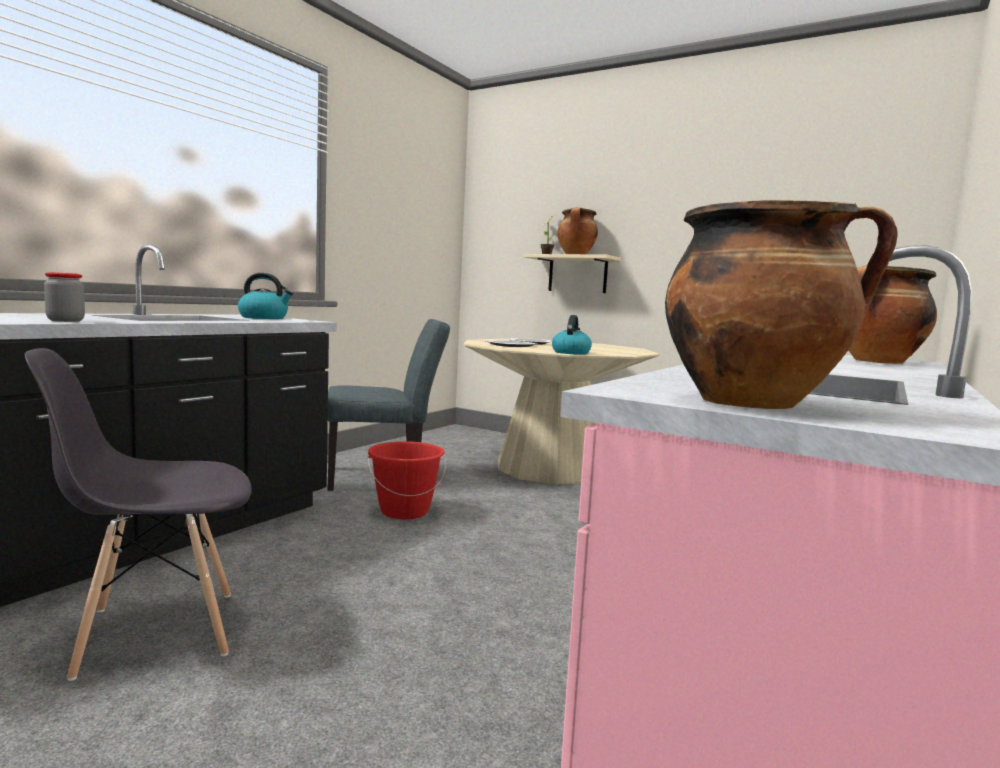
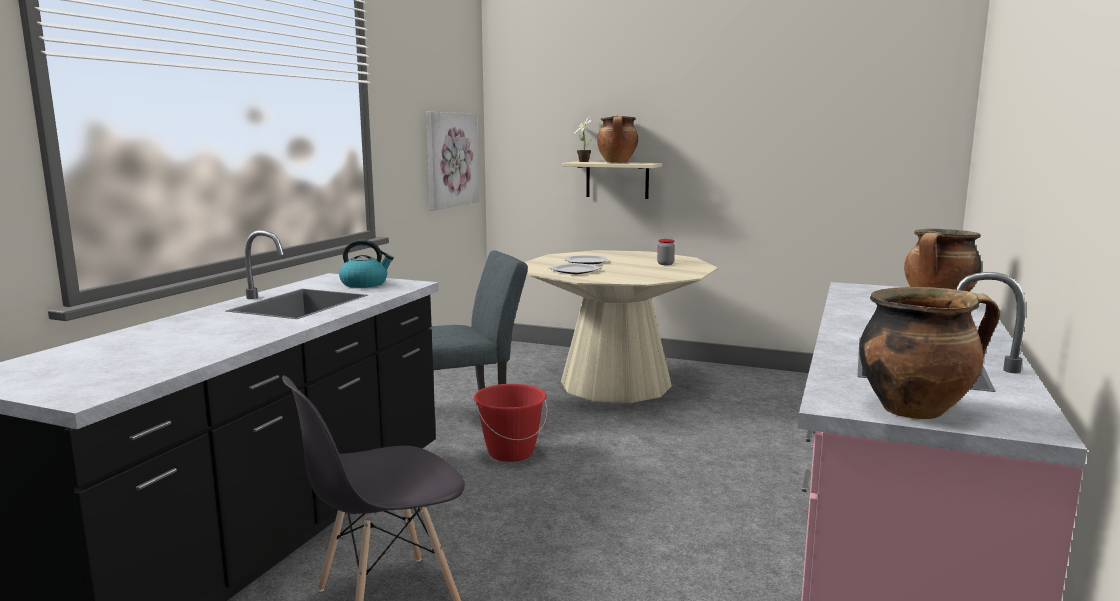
camera: 10 degrees left, 5 degrees up
(65, 320) = (252, 335): jar -> jar (665, 264)
(421, 246) = (450, 159): none -> picture
(571, 352) = (642, 279): kettle -> none

